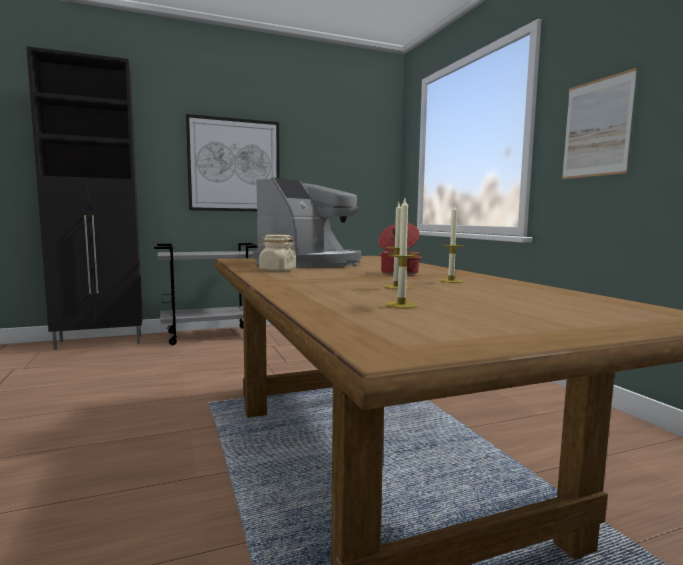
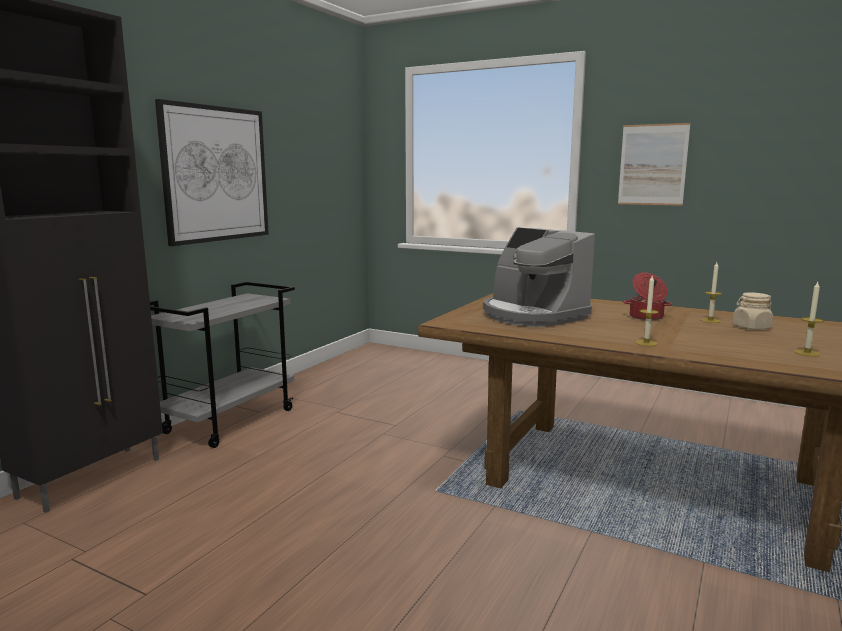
camera: 40 degrees left, 5 degrees up
(277, 270) = (570, 332): beige jar -> beige jar (751, 327)
(311, 263) = (532, 315): coffee machine -> coffee machine turned 150 degrees clockwise
(396, 287) = (725, 335): candle -> candle (646, 343)

